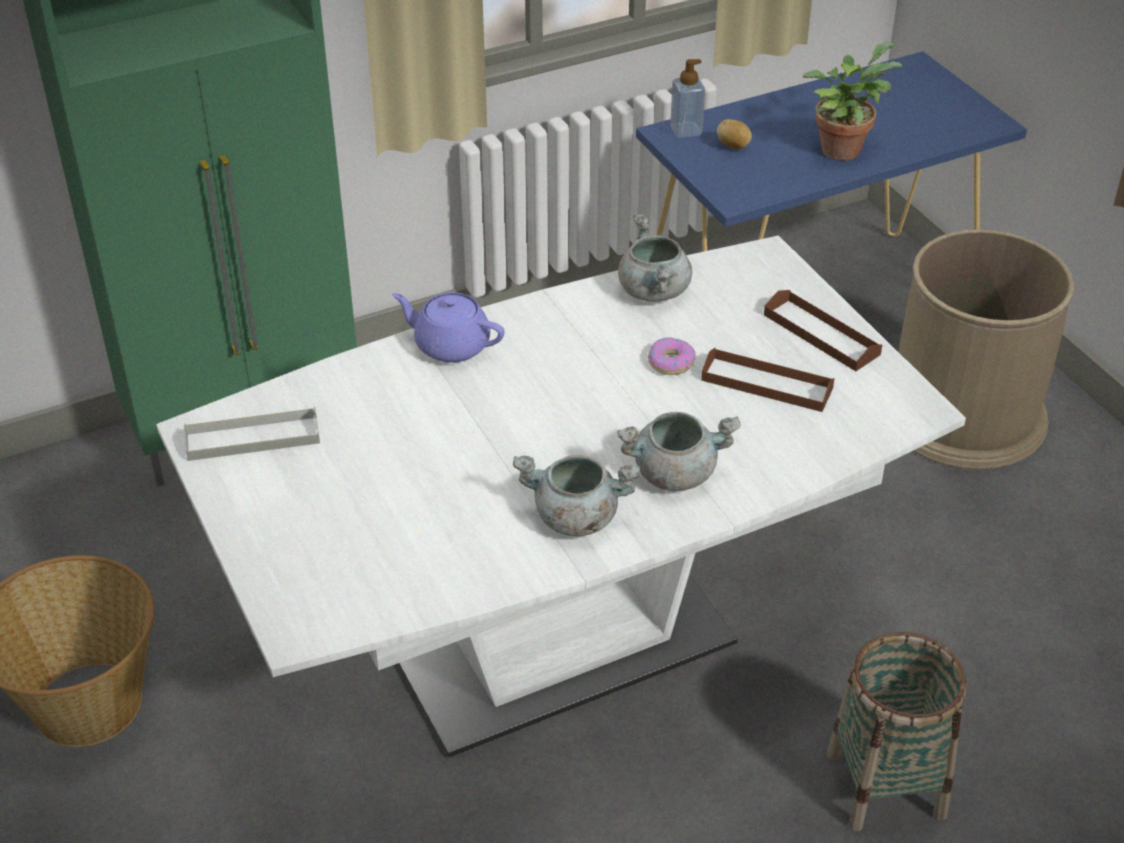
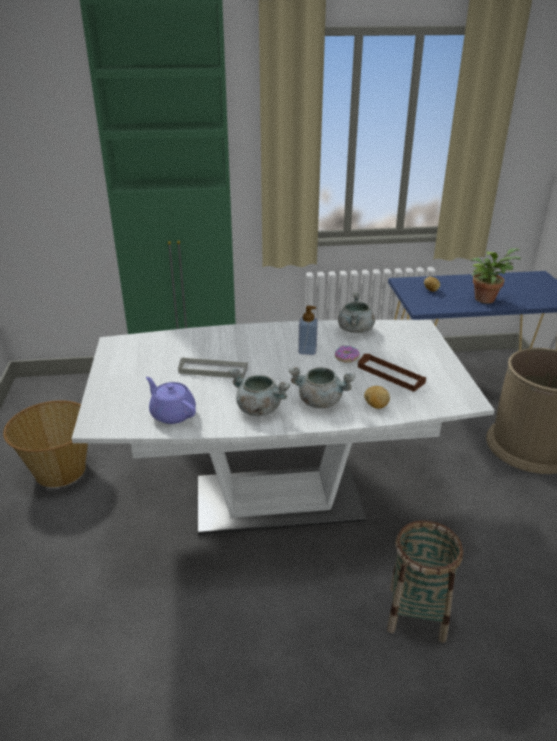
camera: 20 degrees right, 10 degrees down
(253, 438) = (134, 349): grey tray -> grey tray (213, 370)
(450, 345) = (246, 333): purple teapot -> purple teapot (172, 414)
(686, 130) = (411, 282): soap dispenser -> soap dispenser (307, 351)
(773, 459) = (375, 406): none -> potato
(821, 334) = (431, 360): brown tray -> none

